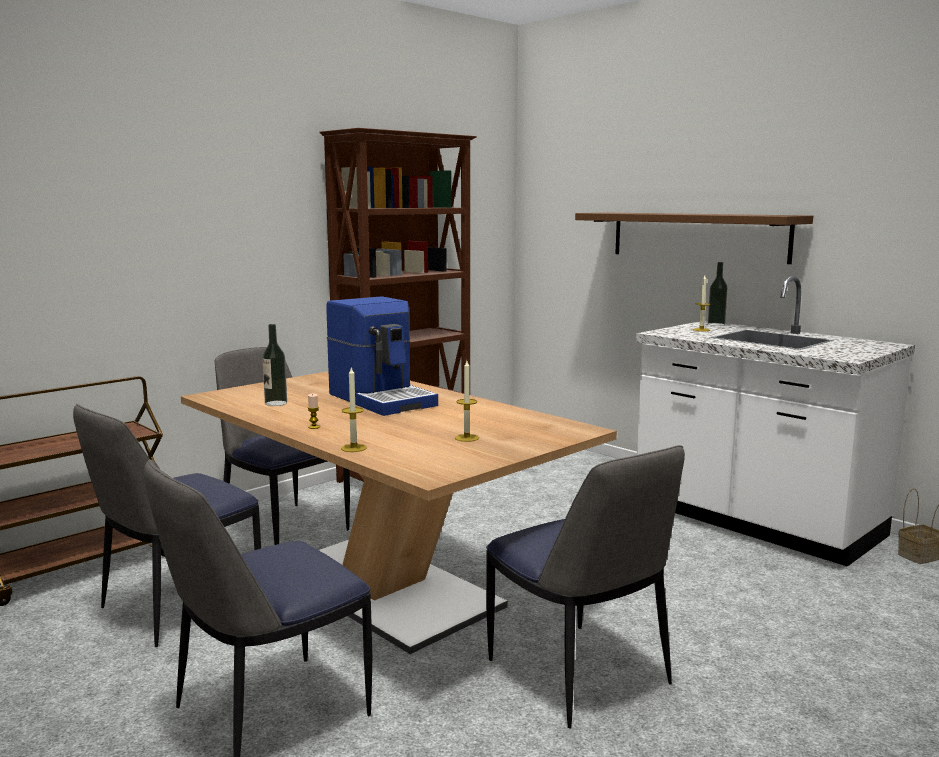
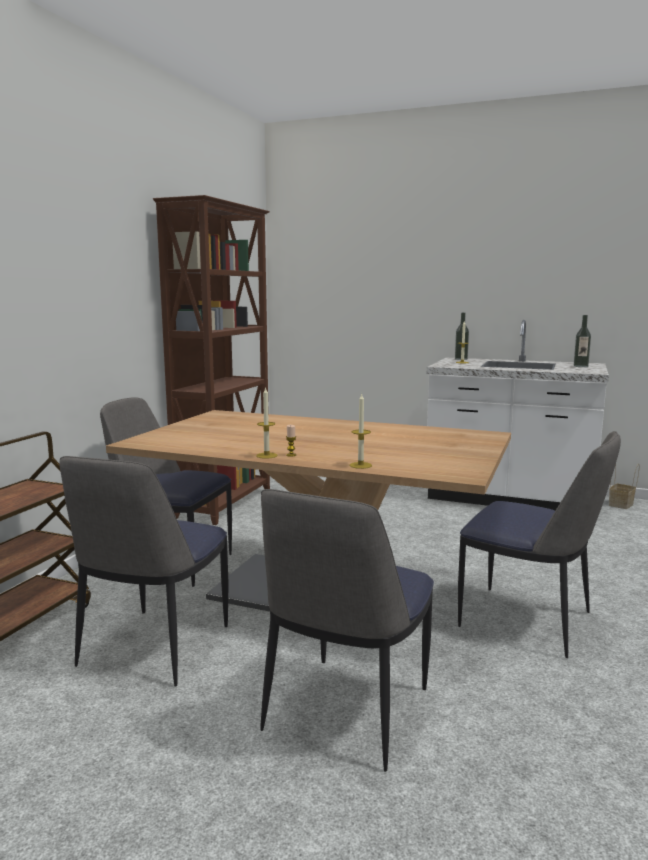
camera: 25 degrees left, 0 degrees up
(276, 403) = (213, 441): bottle -> bottle (580, 366)
(382, 399) = (297, 430): coffee machine -> none
(466, 438) = (426, 448): candle -> candle (266, 455)
(697, 236) = (437, 294): brown shelf -> none

